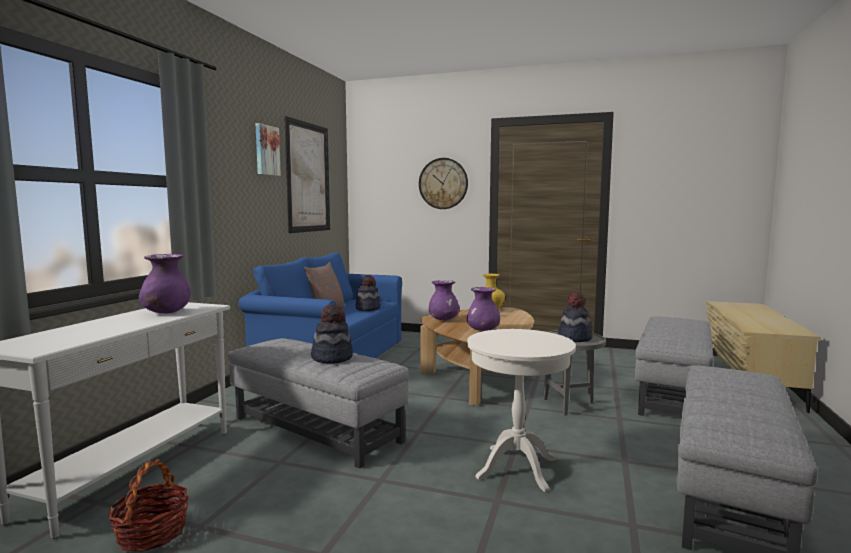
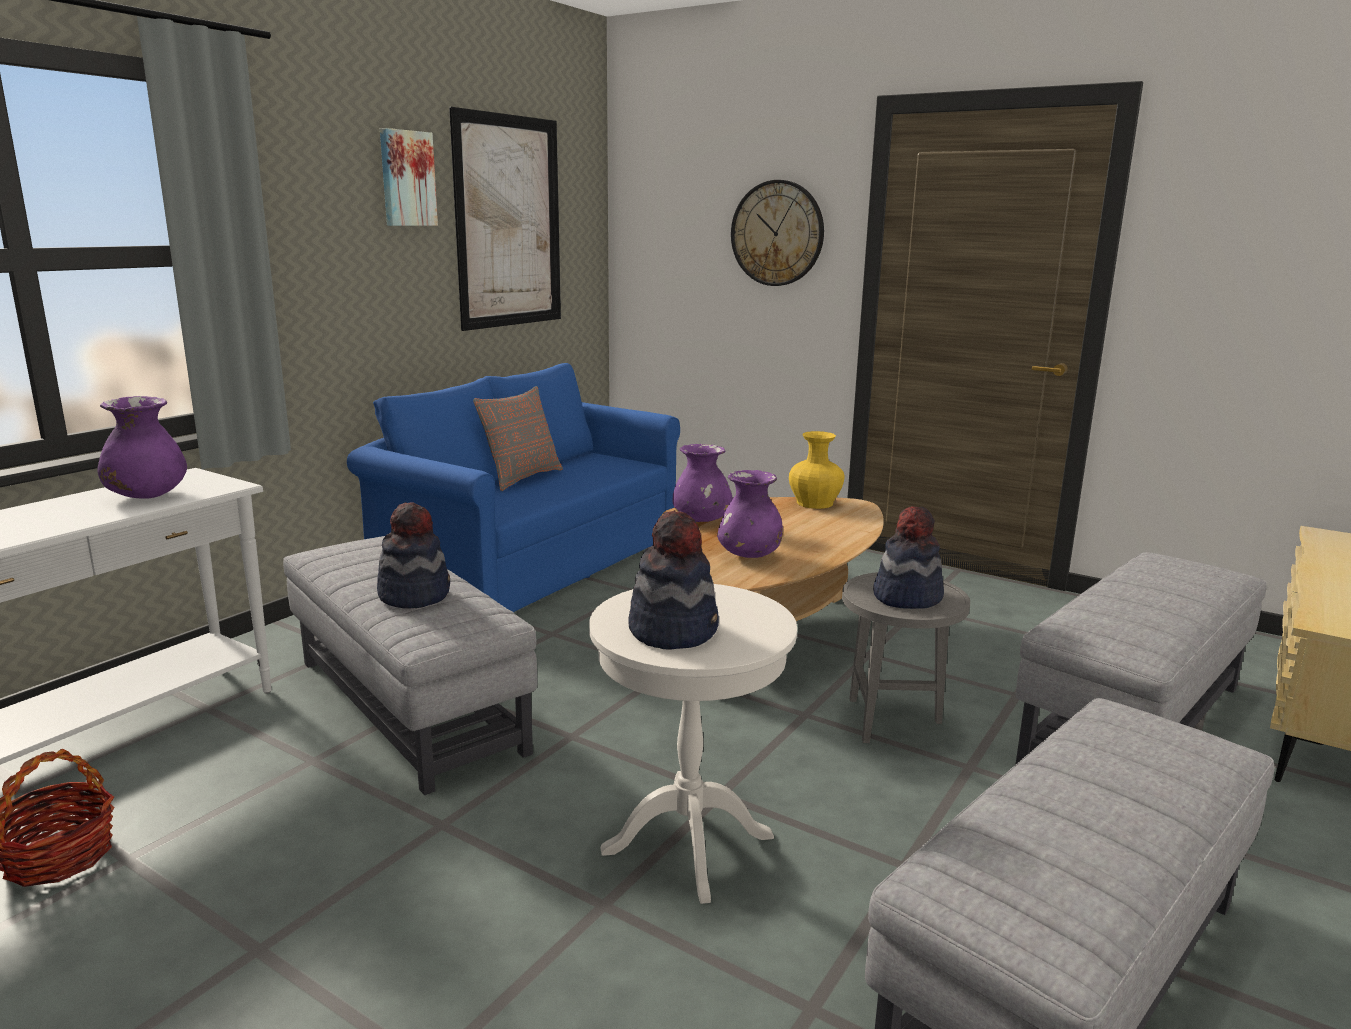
camera: 15 degrees right, 10 degrees up
(368, 308) = (598, 478): hat -> hat (673, 630)

